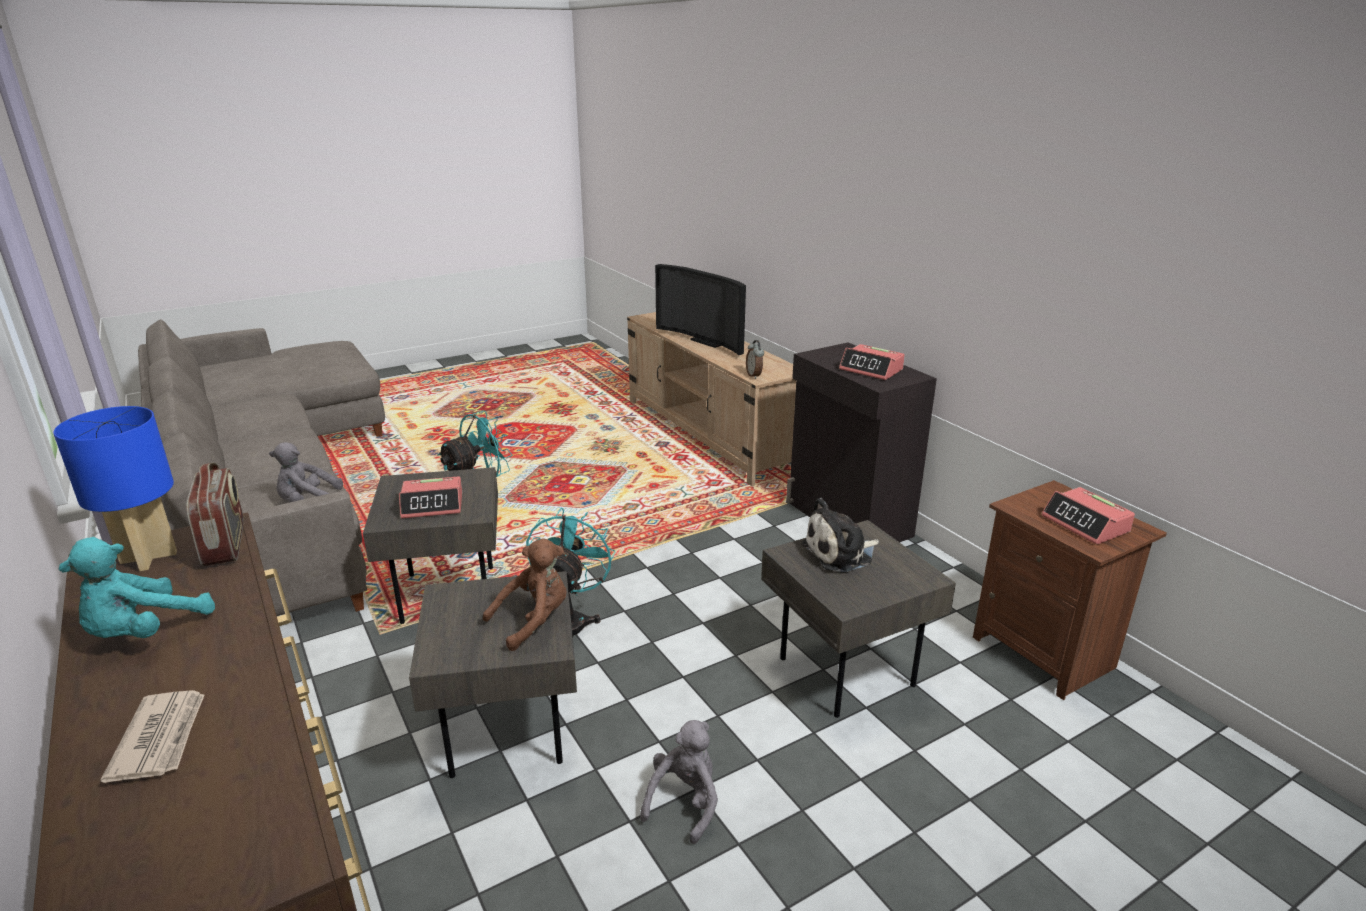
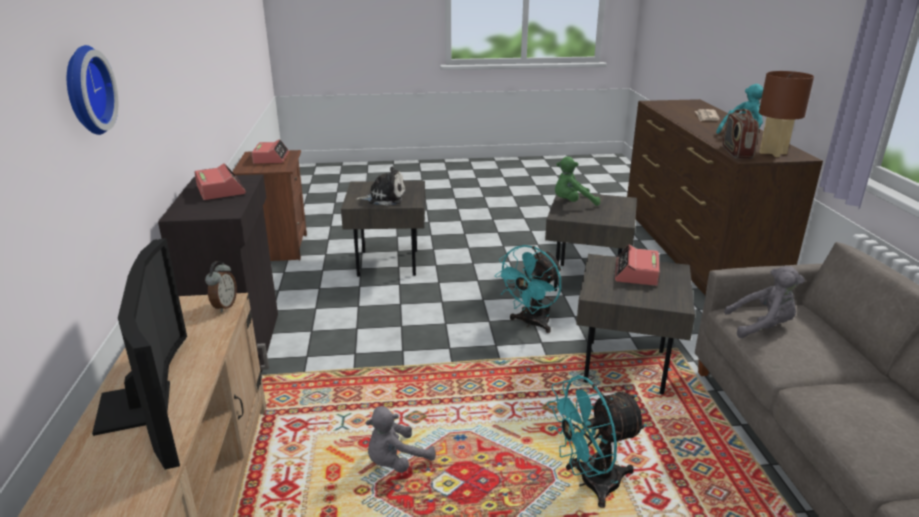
camera: 155 degrees left, 0 degrees up
(149, 558) = (772, 153): blue table lamp -> brown table lamp
(433, 505) = (636, 273): alarm clock -> alarm clock turned 90 degrees counterclockwise
(534, 621) = (572, 203): brown plush toy -> green plush toy
(684, 802) = (511, 244): grey plush toy -> grey plush toy (396, 462)
(816, 205) = (84, 90): none -> wall clock

